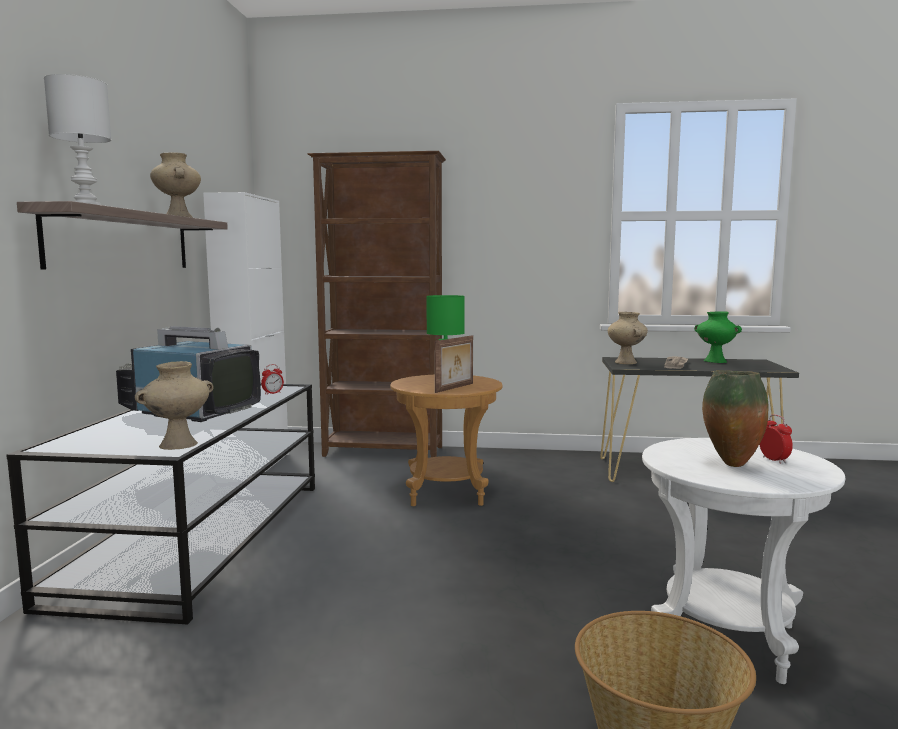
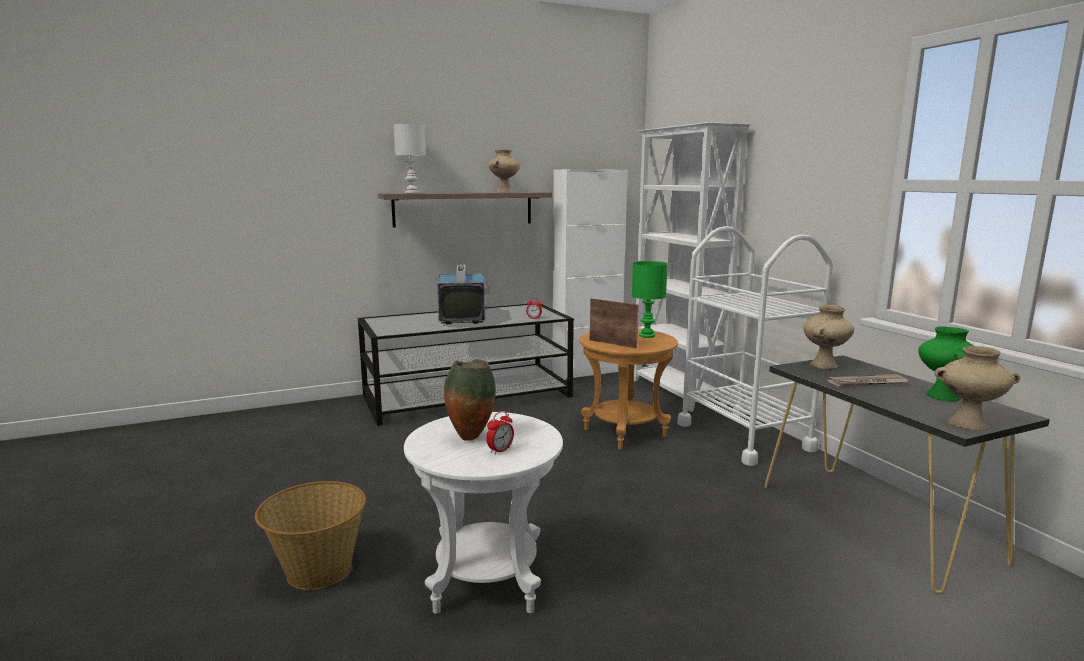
camera: 60 degrees right, 5 degrees up
(178, 445) = (395, 331): beige vase -> beige vase (967, 425)
(384, 452) = (676, 393): brown bookcase -> white bookcase
(455, 388) = (613, 343): picture frame -> picture frame turned 150 degrees counterclockwise
(512, 460) = (744, 436): none -> white cart

